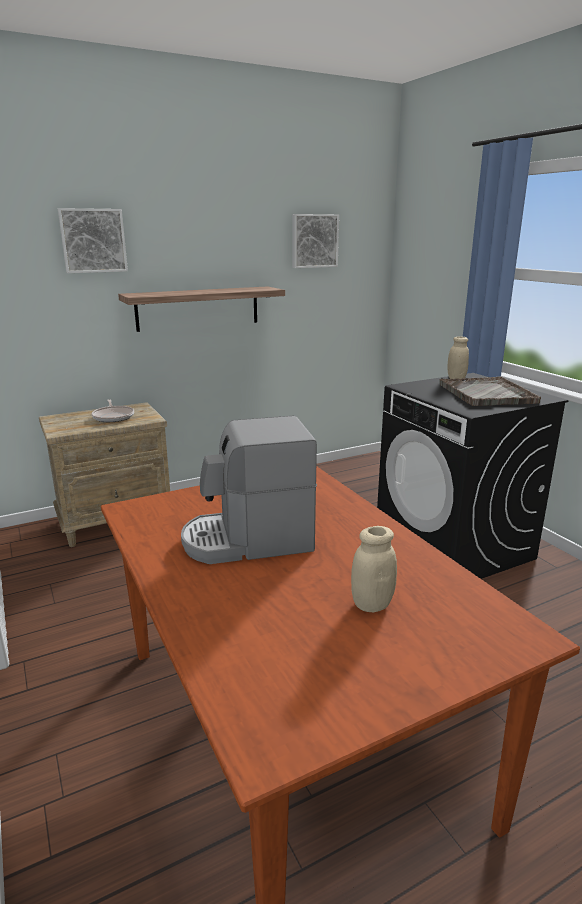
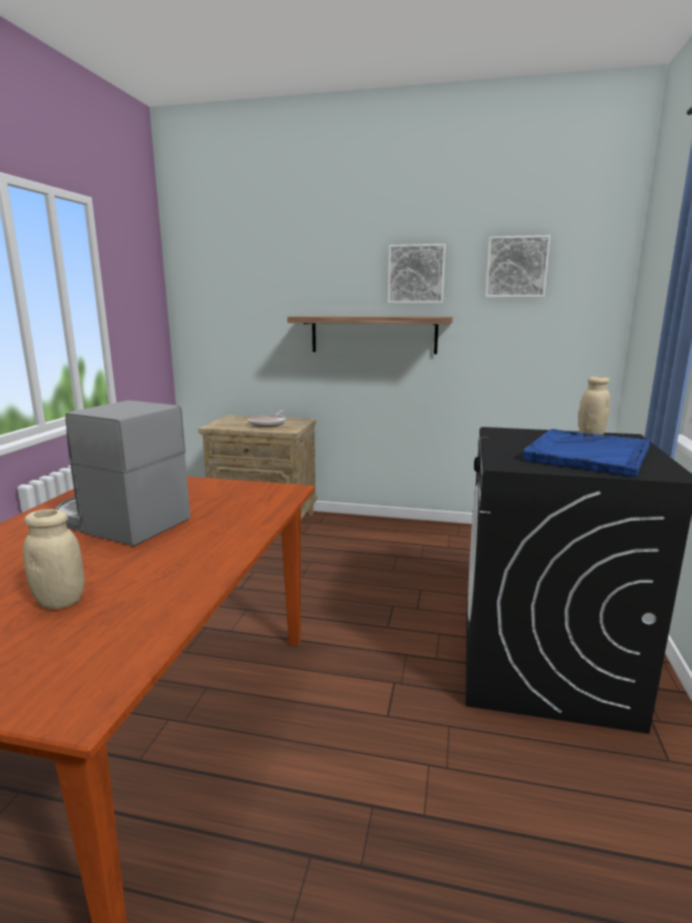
camera: 40 degrees right, 5 degrees down
(93, 240) = (282, 267): picture -> picture (416, 274)
(487, 393) = (587, 454): grey tray -> blue tray

